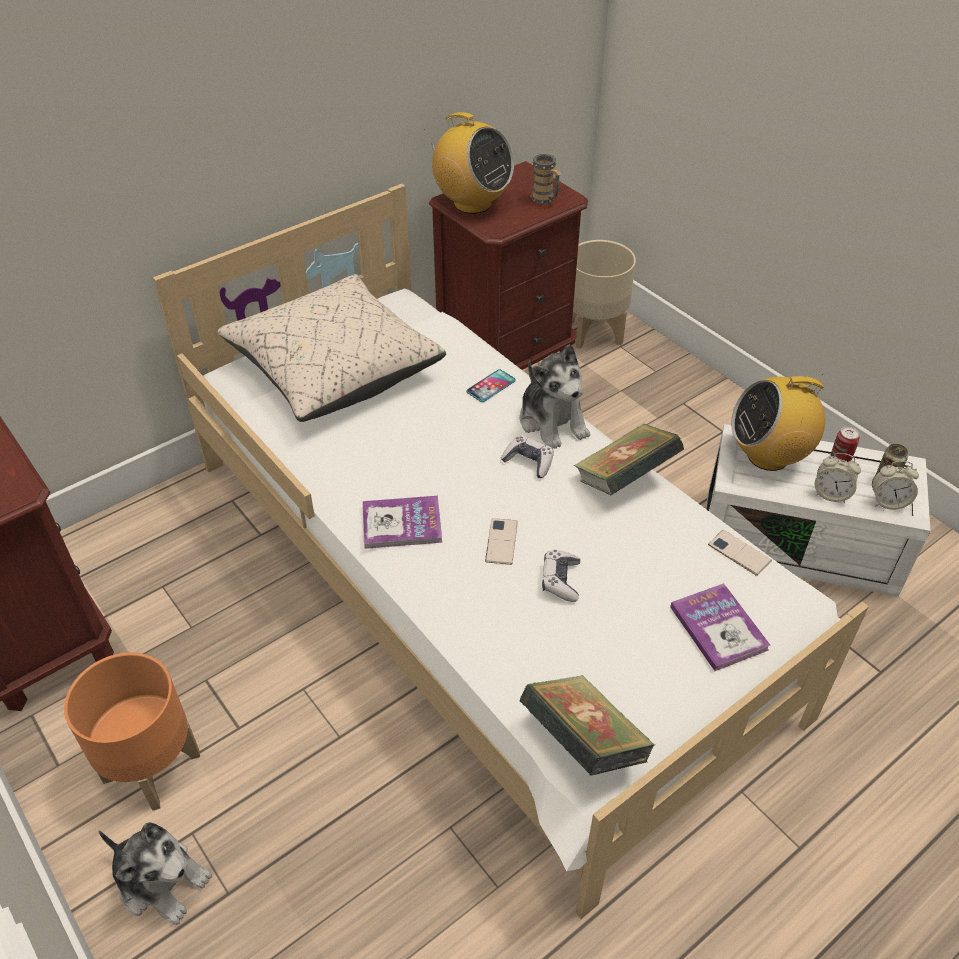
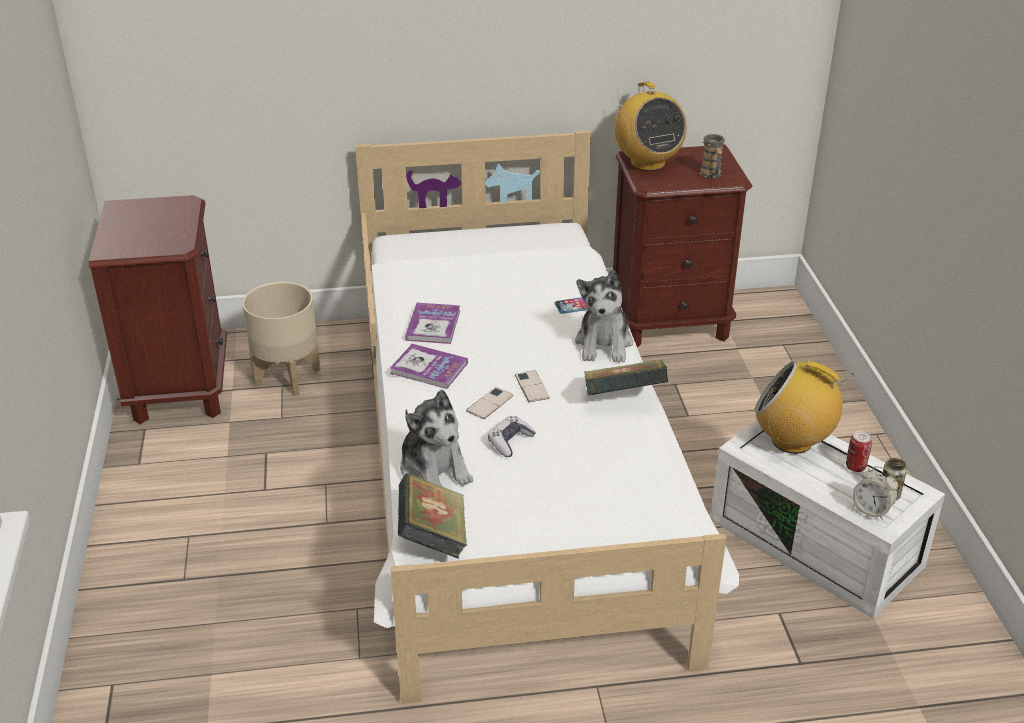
camera: 30 degrees right, 10 degrees down
(150, 766) = (192, 488): orange planter -> none
(161, 880) = (150, 553): plush toy -> plush toy (434, 470)
(334, 369) = (469, 258): beige pillow -> none
(528, 462) = (559, 362): game controller -> none
(593, 332) = (767, 326): beige planter -> beige planter (286, 377)
(718, 628) = (601, 514): book -> book (433, 325)
(739, 553) = (669, 476): phone -> phone (532, 387)
(831, 494) = (822, 486): alarm clock -> none

